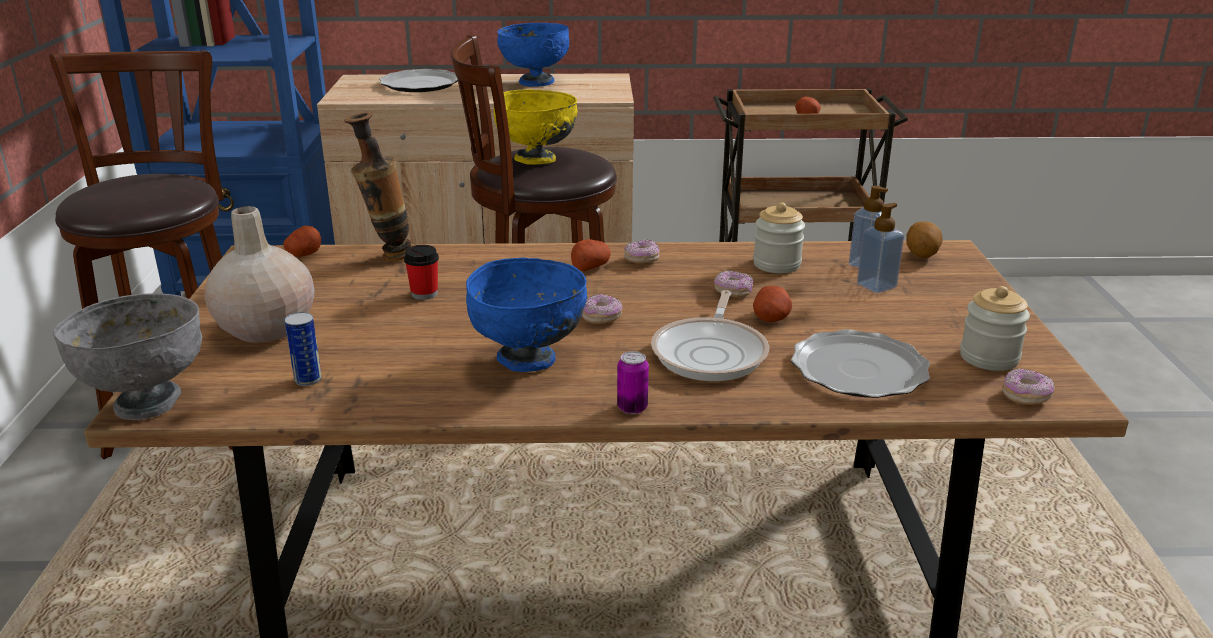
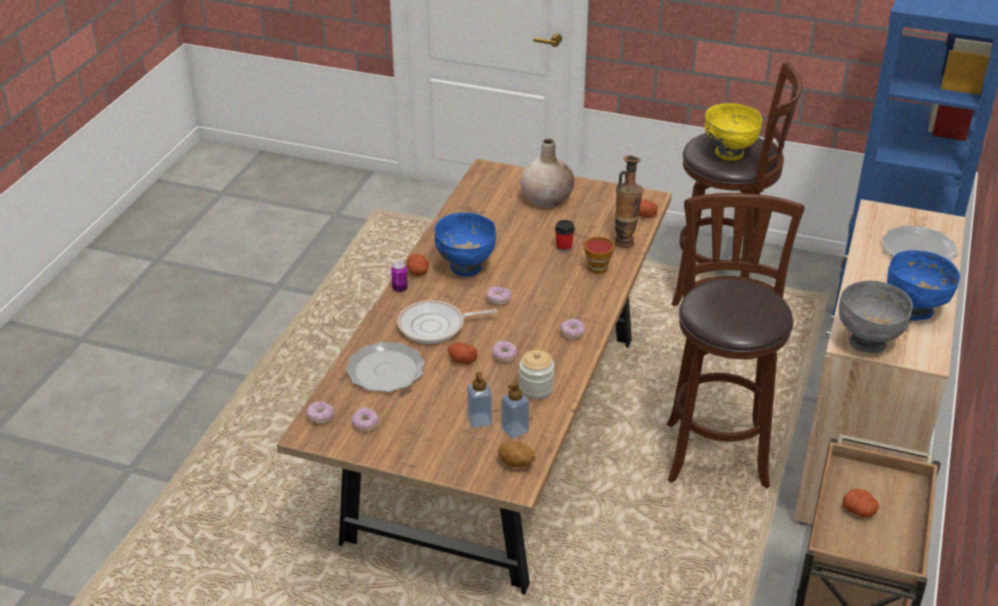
camera: 110 degrees right, 10 degrees up
(147, 403) = (489, 170): grey bowl -> grey bowl (868, 343)
(308, 380) = (485, 207): can -> none
(468, 267) = (595, 267): none -> cup
(536, 160) = (734, 298): yellow bowl -> yellow bowl (729, 154)
(590, 266) = (572, 311): potato -> potato (418, 272)
(711, 353) = (435, 326): frying pan -> frying pan turned 45 degrees counterclockwise
(989, 357) = (365, 424): jar -> donut

